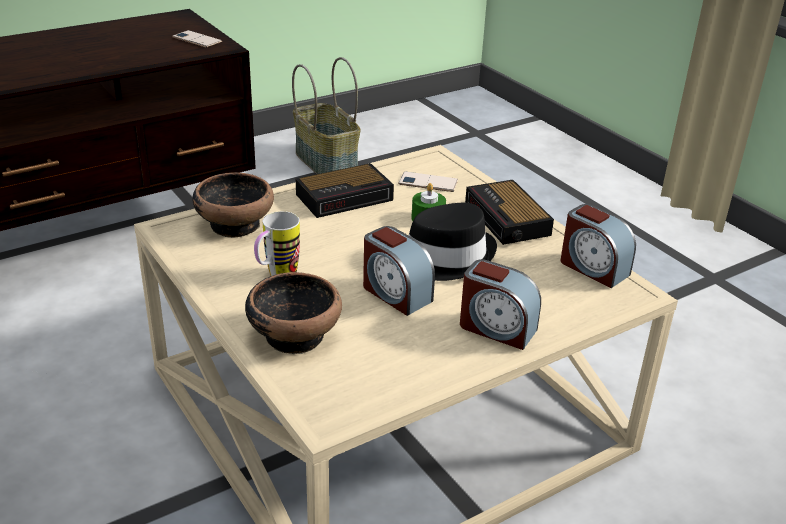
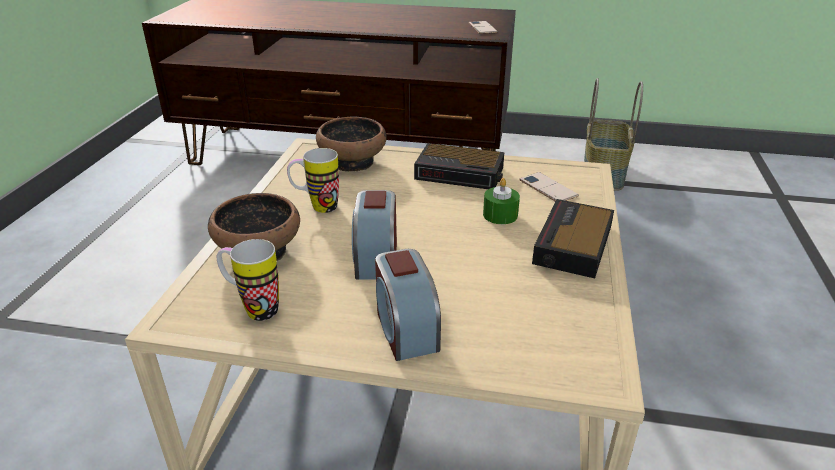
camera: 45 degrees right, 0 degrees up
(371, 376) = (253, 308): none -> mug
(444, 257) = (462, 250): black hat -> none
(593, 268) = (591, 328): alarm clock -> none

